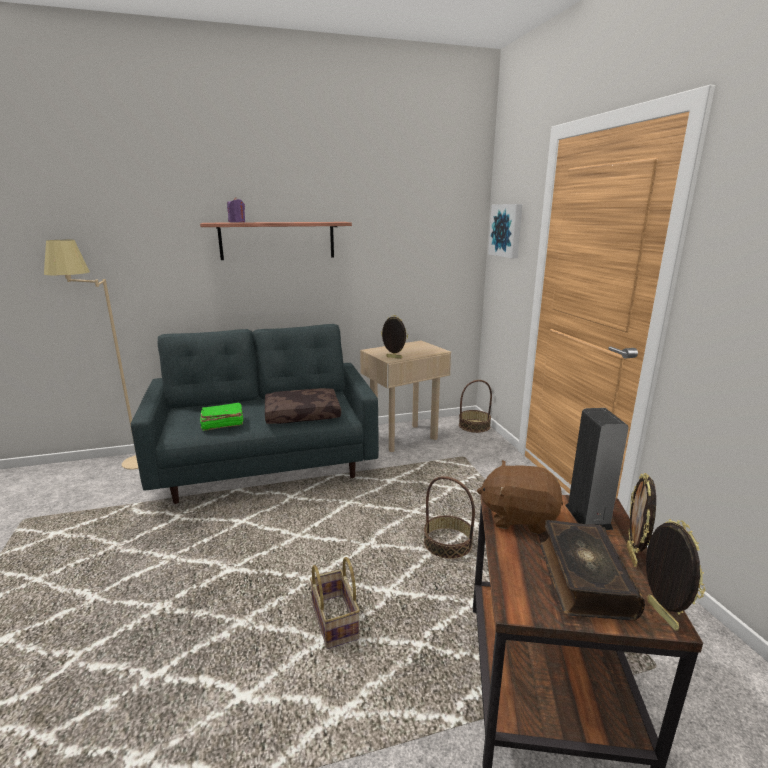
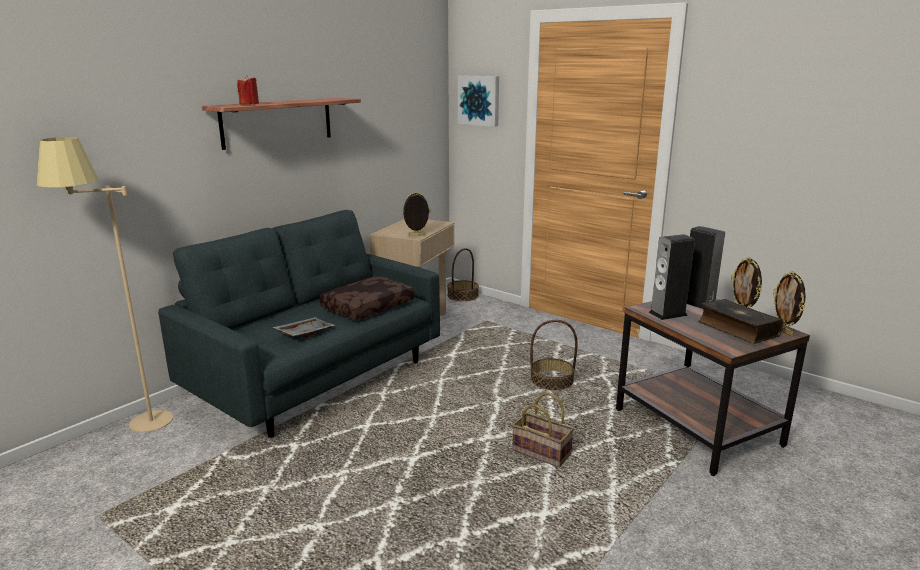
camera: 35 degrees left, 0 degrees up
(222, 424) = (304, 333): green book -> grey tray
(237, 222) = (249, 104): purple candle -> red candle
(519, 517) = (667, 314): brown plush toy -> speaker
(660, 615) = (783, 331): picture frame -> picture frame turned 150 degrees counterclockwise

